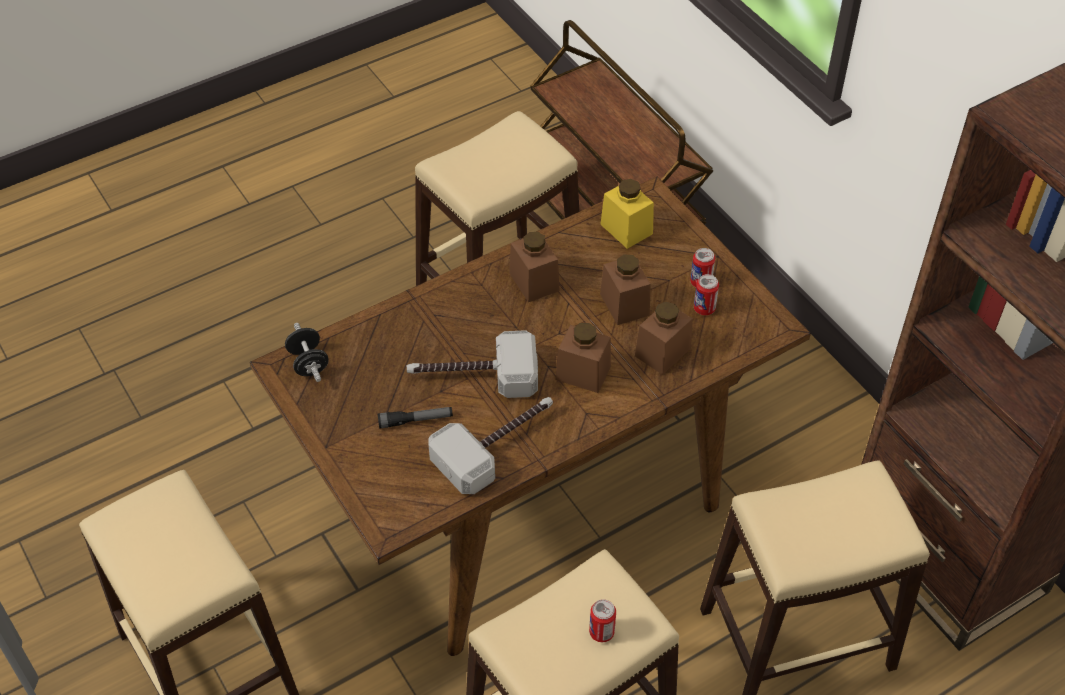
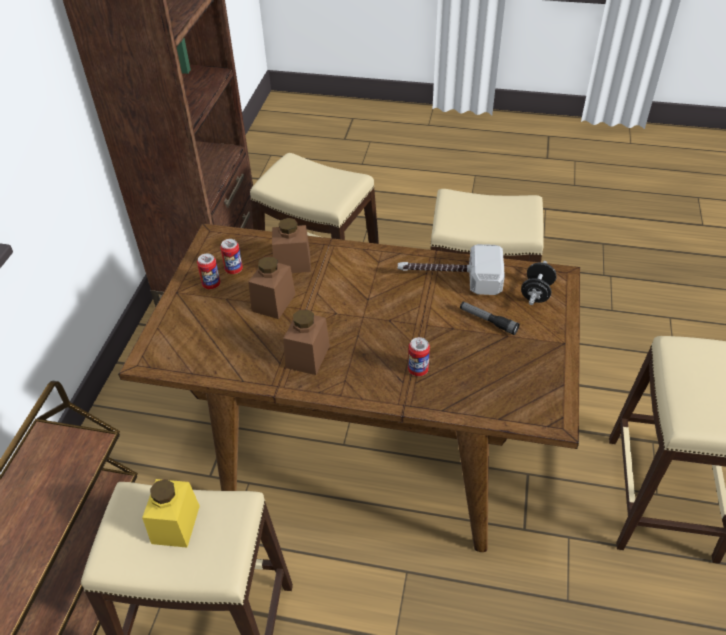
camera: 135 degrees left, 5 degrees down
(308, 363) = (531, 408): black dumbbell -> black dumbbell (536, 293)
(472, 376) = (422, 324): hammer -> none
(583, 373) = (352, 282): brown jar -> none
(601, 632) = (476, 204): can -> can (418, 370)
(626, 229) = (198, 349): yellow jar -> yellow jar (175, 524)

